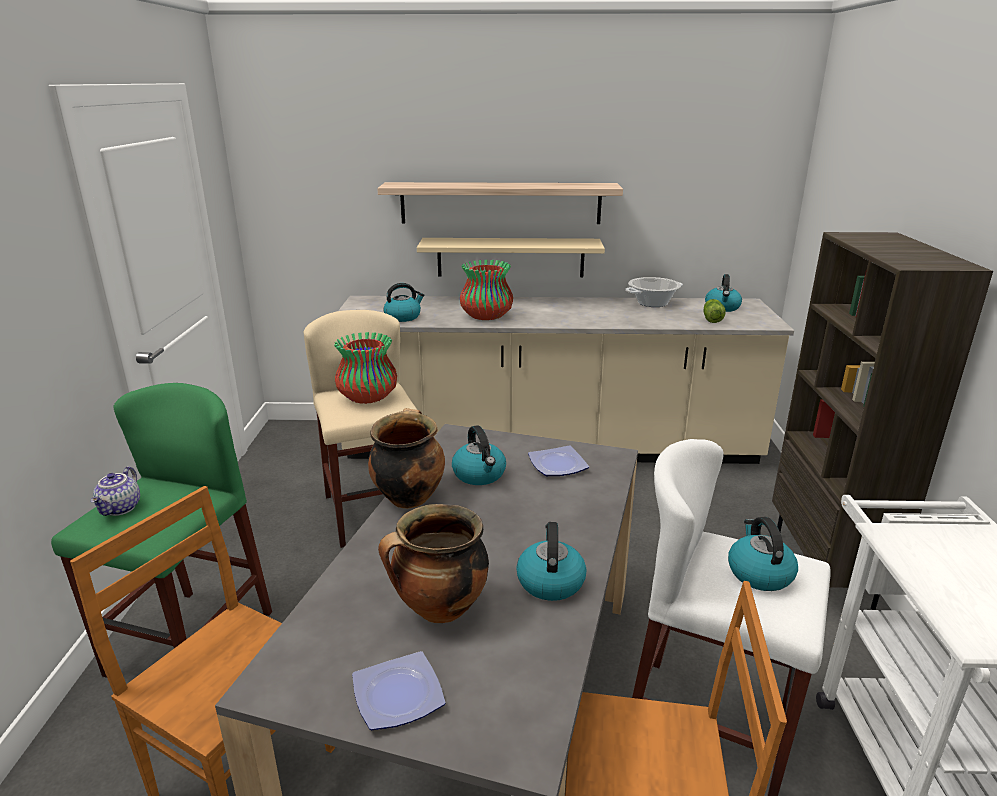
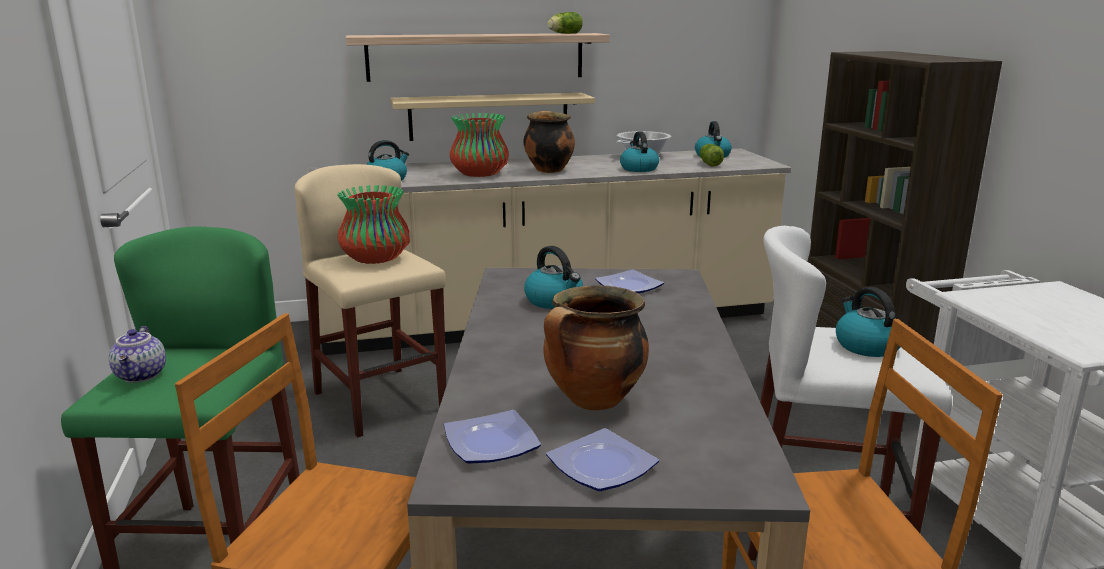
camera: 15 degrees left, 5 degrees down
(321, 645) = (489, 443): none -> plate
(408, 497) = (492, 324): cooking pot -> cooking pot (548, 170)
(550, 581) = (687, 367): kettle -> kettle (638, 169)
(580, 185) = (563, 34): none -> lettuce

